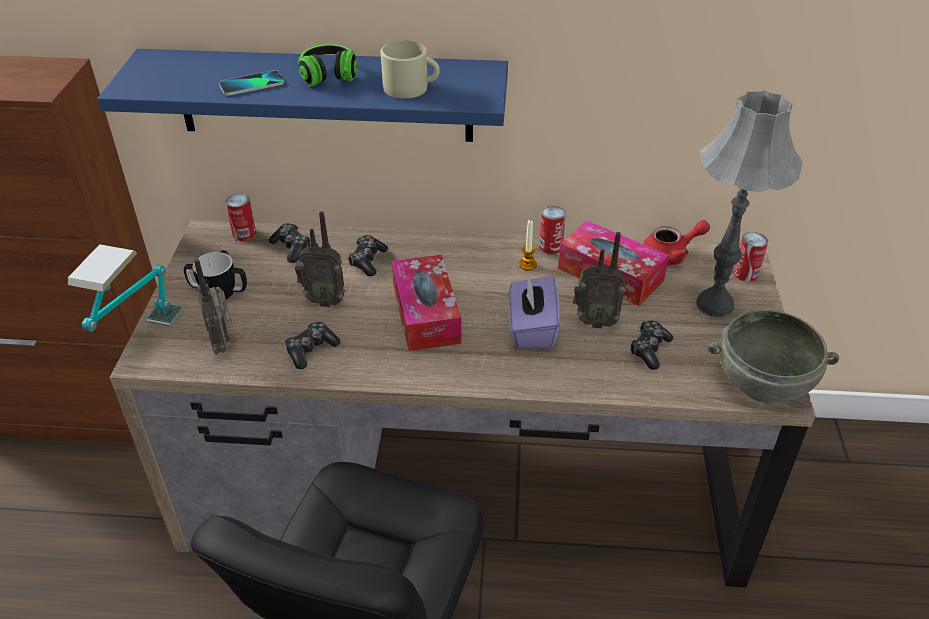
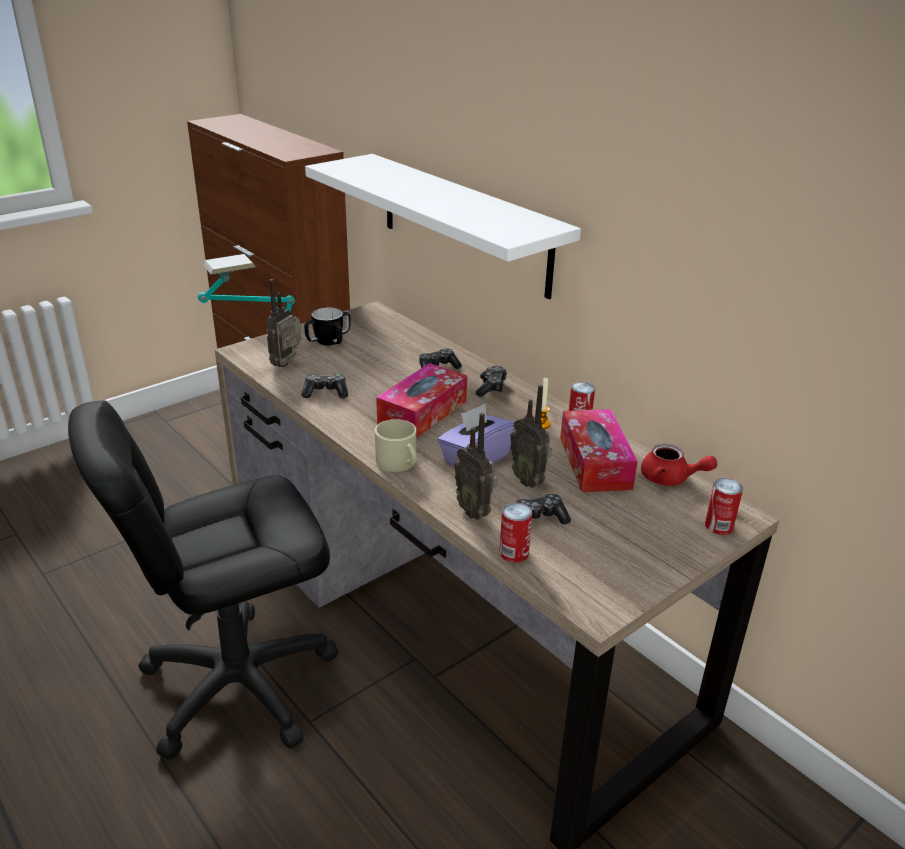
camera: 45 degrees right, 10 degrees down
(244, 234) = (392, 320): can -> can (514, 553)
(252, 84) = (391, 185): phone -> none
(292, 248) = (405, 340): game controller -> game controller (491, 387)
(324, 95) = (463, 223): blue shelf -> white shelf
(324, 300) = (377, 374): radio -> radio (475, 511)
(330, 79) = (440, 198): headphones -> none
(411, 88) = (479, 217): beige mug -> beige mug (399, 463)
(715, 305) = (649, 527): grey table lamp -> none
(763, 381) = (596, 594): grey bowl -> none

